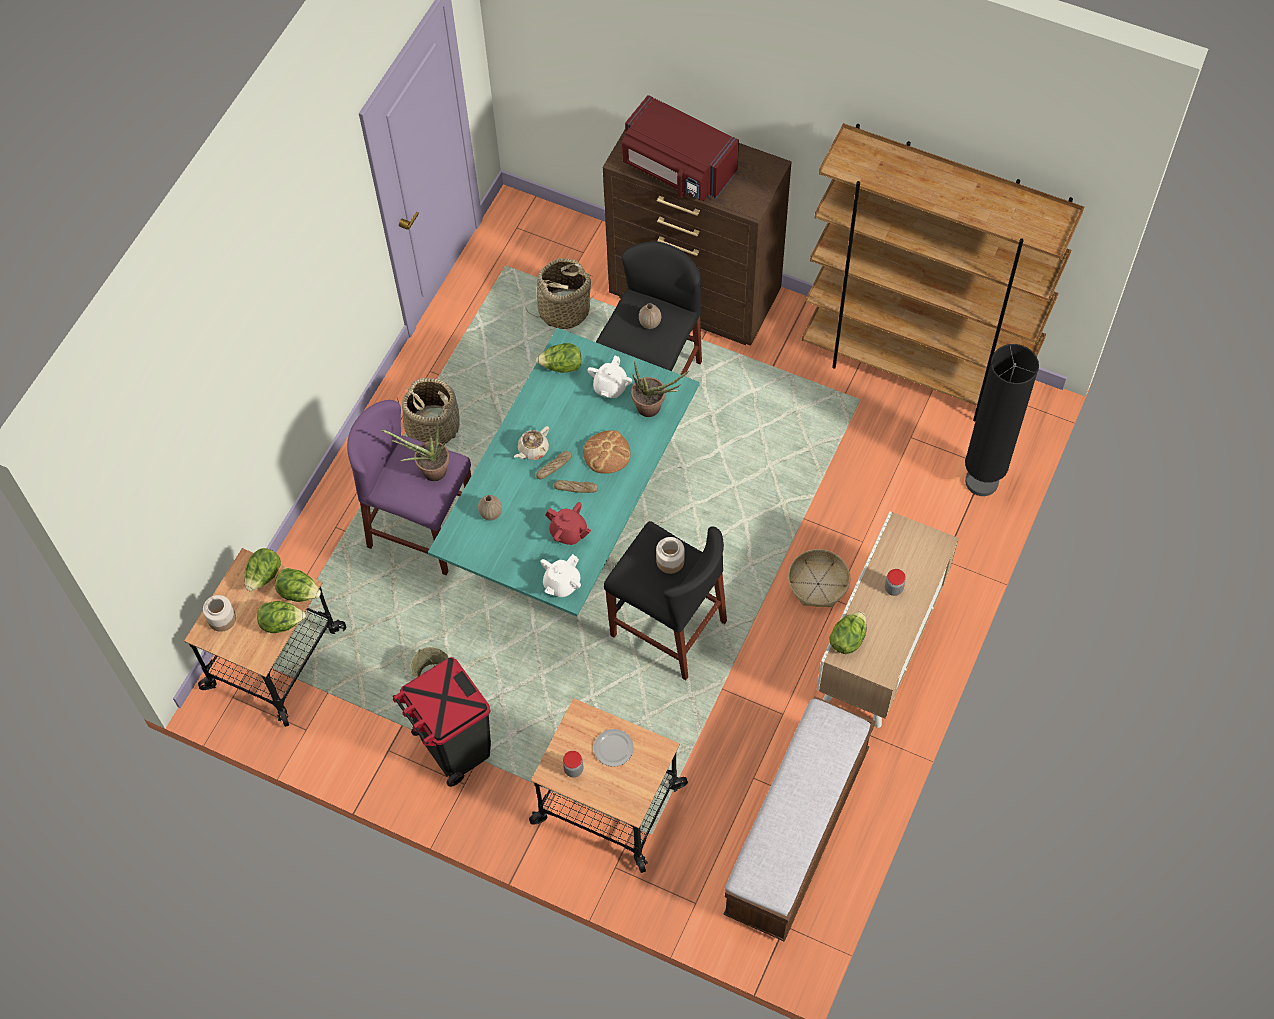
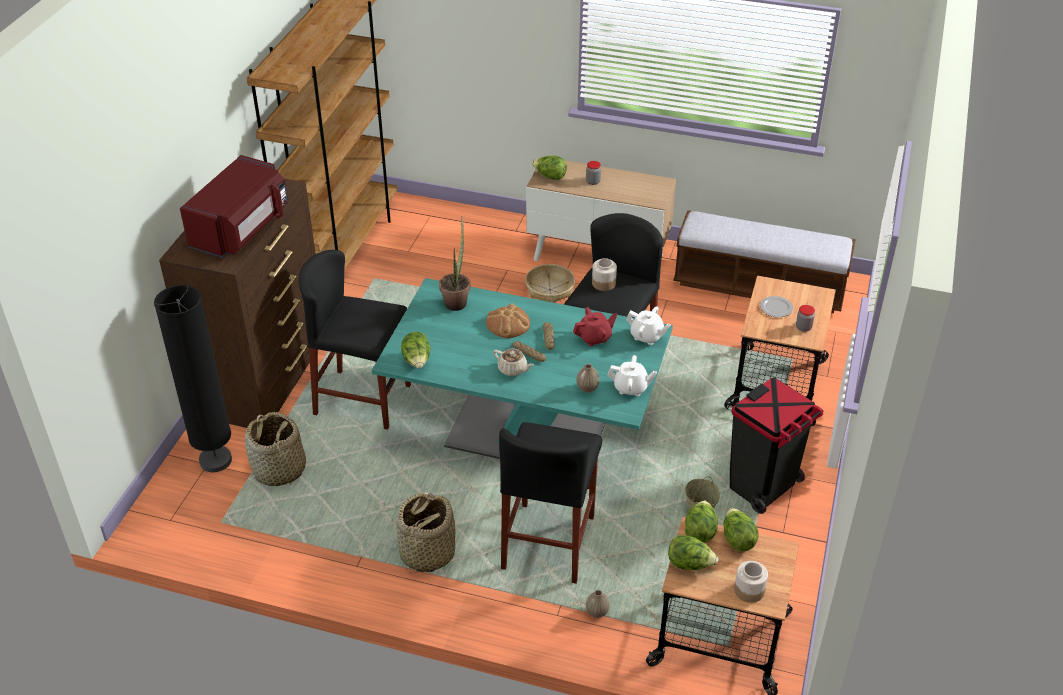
camera: 100 degrees left, 20 degrees down
(422, 531) = (548, 542): purple stool -> black stool
(429, 471) = (546, 443): potted plant -> none
(568, 532) = (594, 338): red teapot -> red teapot turned 45 degrees clockwise
(610, 387) = (437, 328): white teapot -> white teapot (631, 388)
(650, 323) = (360, 316): vase -> vase (597, 612)
(847, 639) = (642, 199): lettuce -> lettuce (550, 177)
(981, 482) = (444, 216): black floor lamp -> black floor lamp (215, 460)

